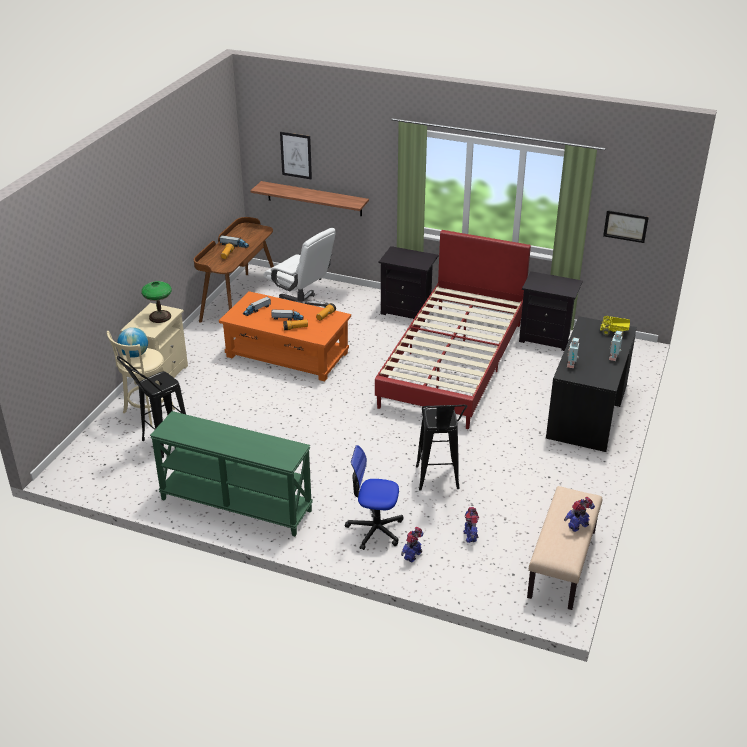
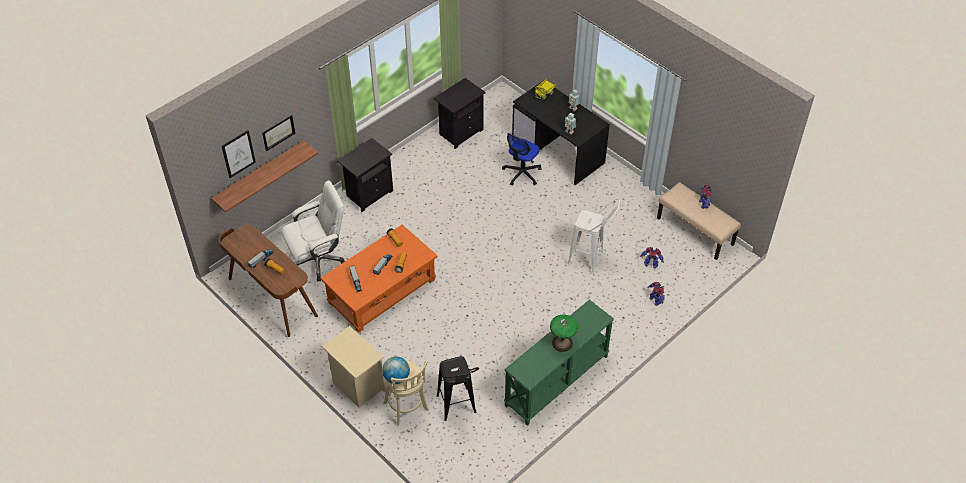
camera: 65 degrees left, 15 degrees up
(160, 317) = (352, 344): table lamp -> table lamp (562, 343)
(375, 529) = (621, 310): office chair -> office chair (522, 173)
(438, 483) = (591, 259): black stool -> white stool
(453, 363) = (459, 196): red bed -> none
(625, 226) = (475, 23): picture -> picture (278, 132)

